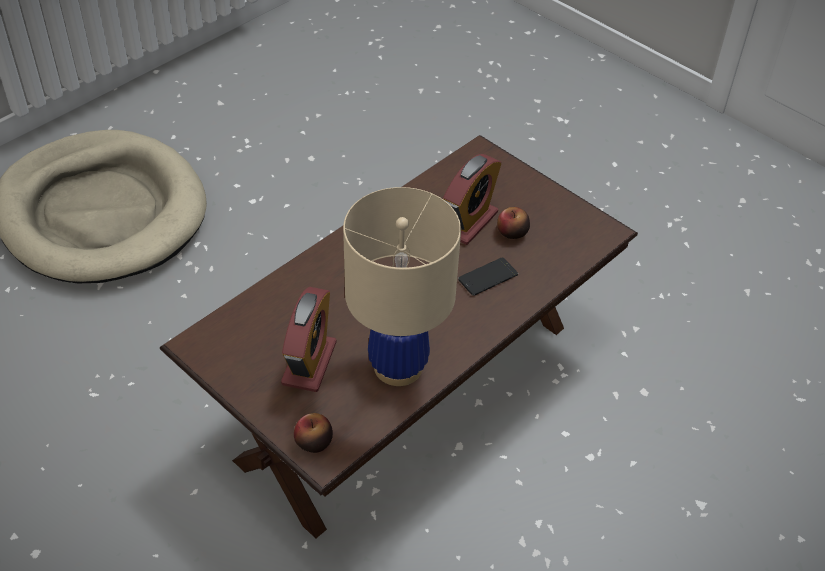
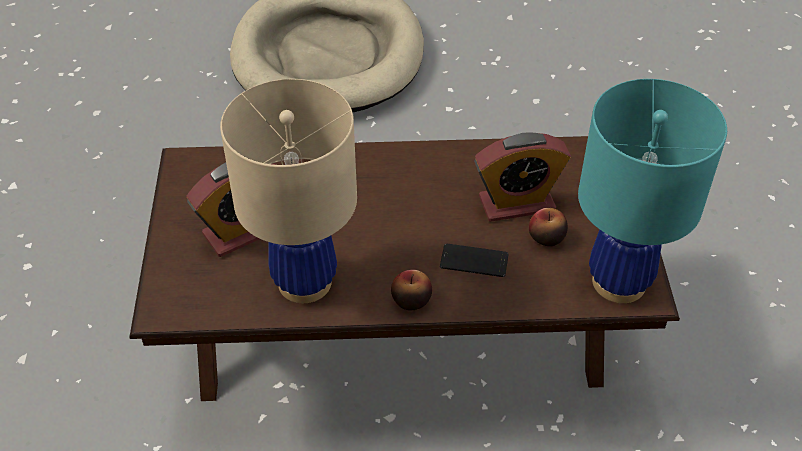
camera: 45 degrees right, 0 degrees up
(313, 442) = (170, 293): apple -> apple (411, 300)
(585, 233) = (619, 282): none -> turquoise table lamp

